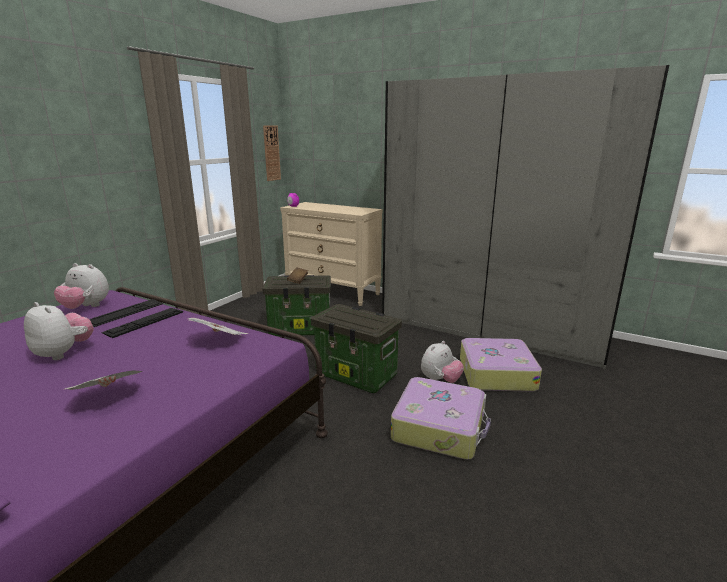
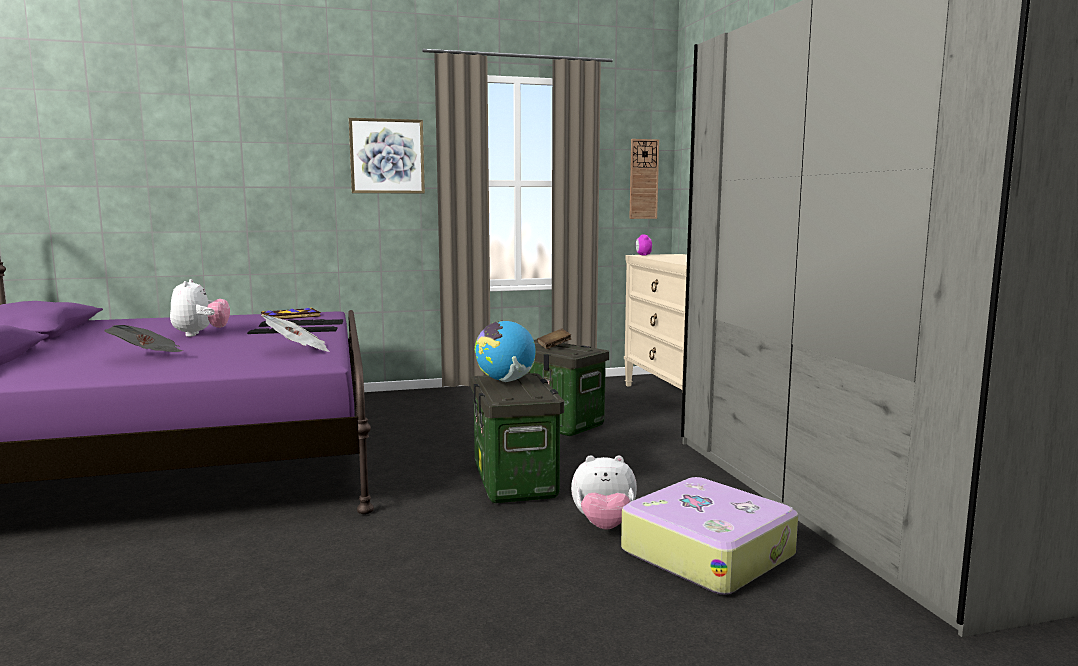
camera: 45 degrees right, 10 degrees down
(86, 307) = (291, 316): plush toy -> book
(105, 145) = (387, 156): none -> picture
(343, 315) = (505, 381): none -> globe
(439, 427) = (489, 563): suitcase -> none

